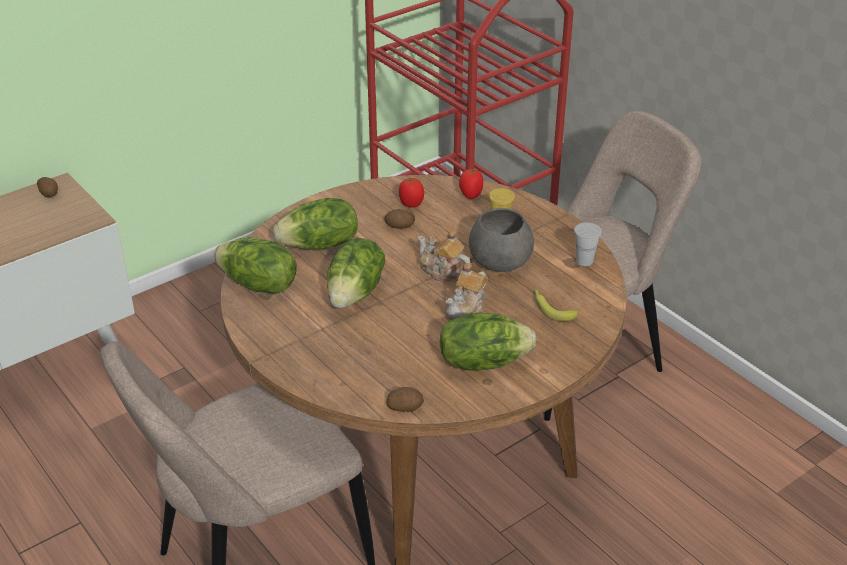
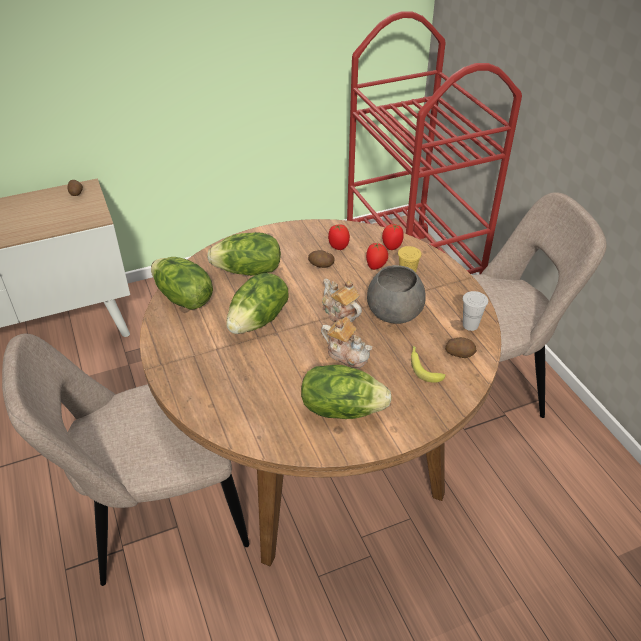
camera: 15 degrees right, 5 degrees up
(404, 407) = (254, 440): potato -> potato (459, 353)
(461, 218) = (376, 266): none -> tomato
(466, 310) = (347, 354): teapot -> teapot turned 105 degrees counterclockwise

